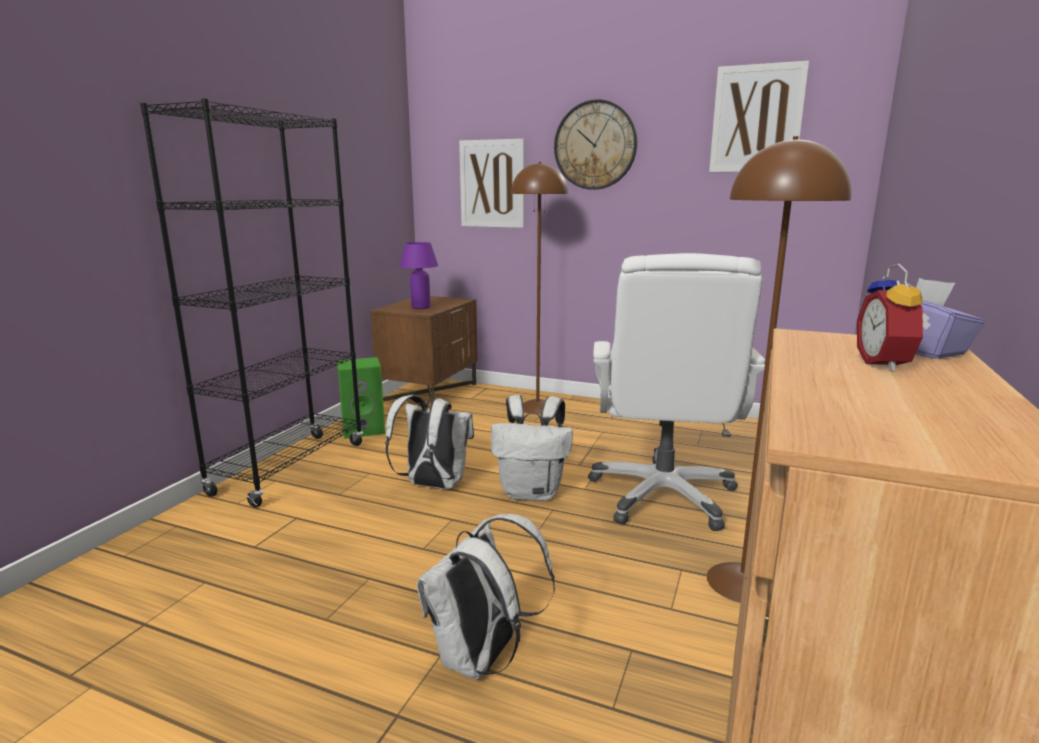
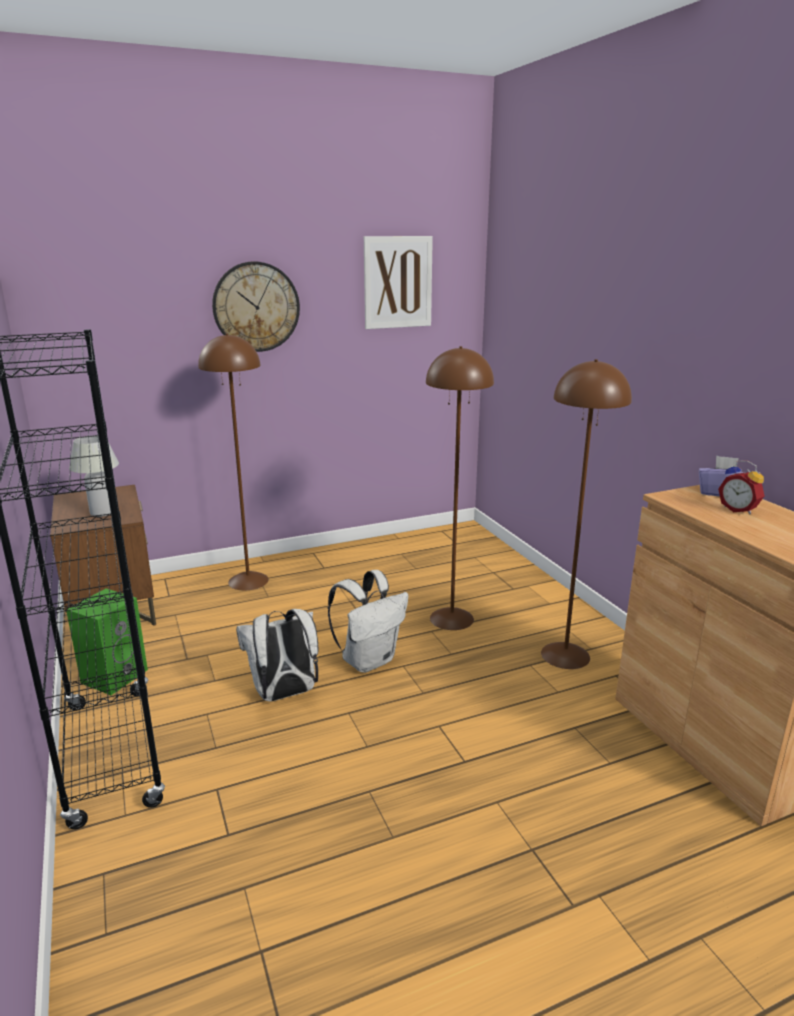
camera: 45 degrees left, 5 degrees up
(421, 307) = (102, 513): purple table lamp -> white table lamp
(482, 658) = (520, 786): white backpack -> none
(492, 184) = (138, 352): picture -> none
(663, 495) = (451, 618): white office chair -> brown floor lamp

